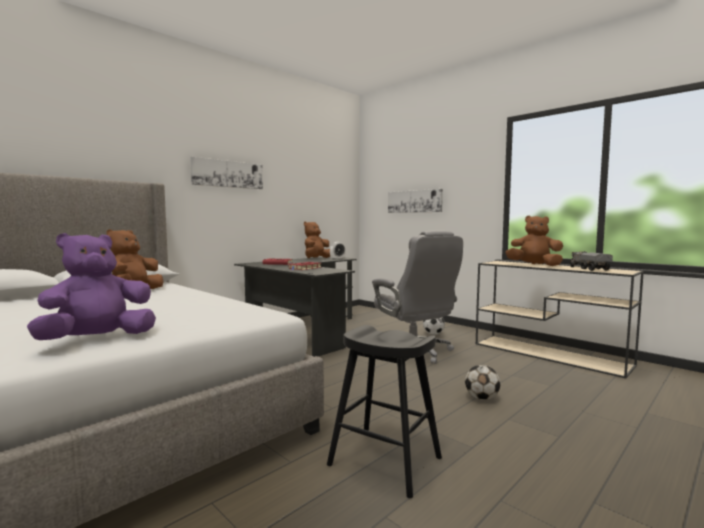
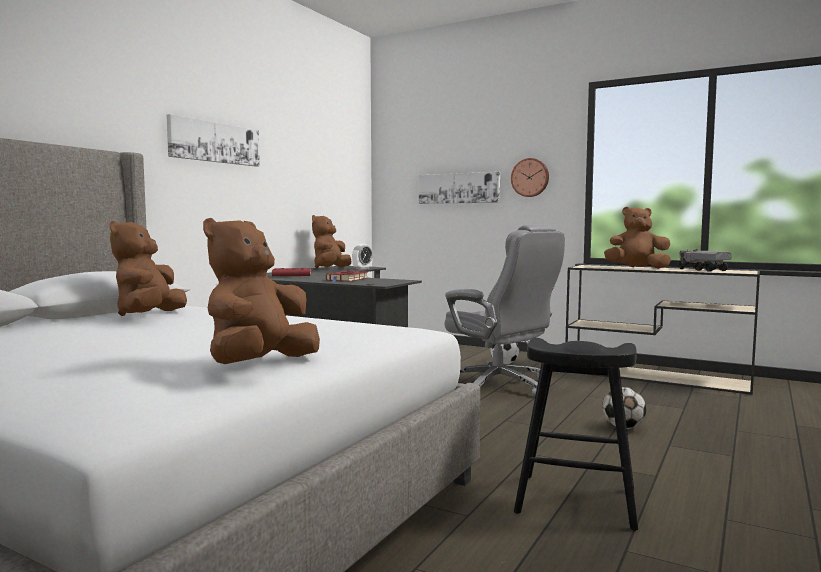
camera: 15 degrees left, 0 degrees up
(98, 339) = (259, 365): purple plush toy -> brown plush toy
(463, 192) = (530, 177): none -> wall clock

